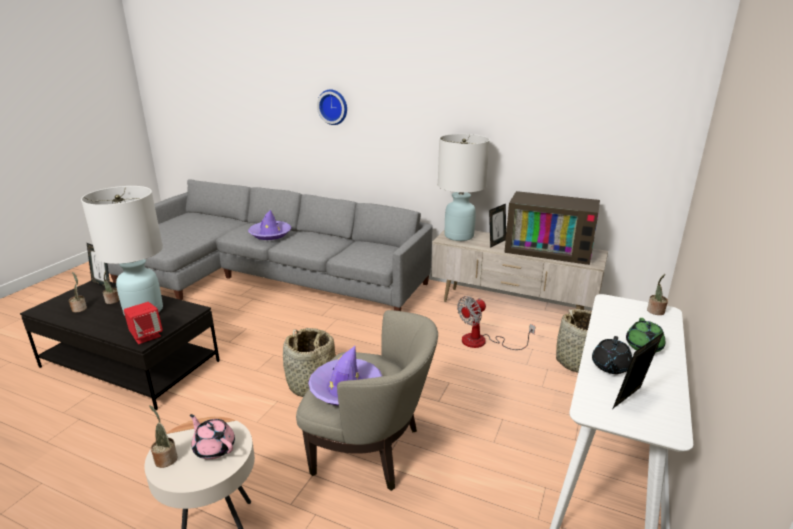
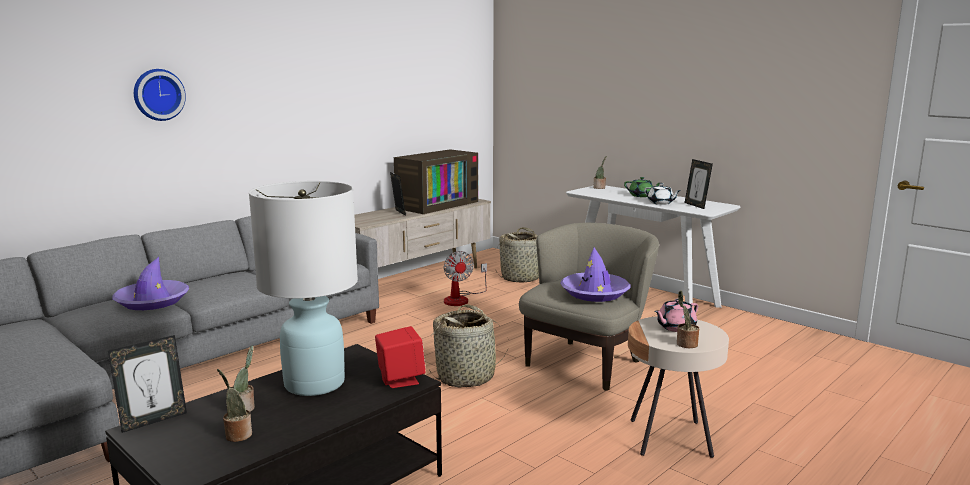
camera: 70 degrees left, 10 degrees down
(459, 236) = (362, 219): white table lamp -> none
(610, 366) = (660, 203): black teapot -> white teapot

